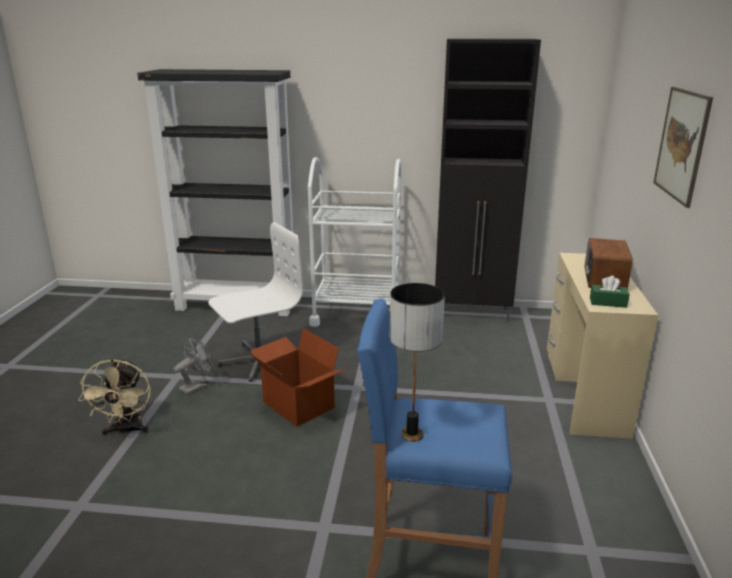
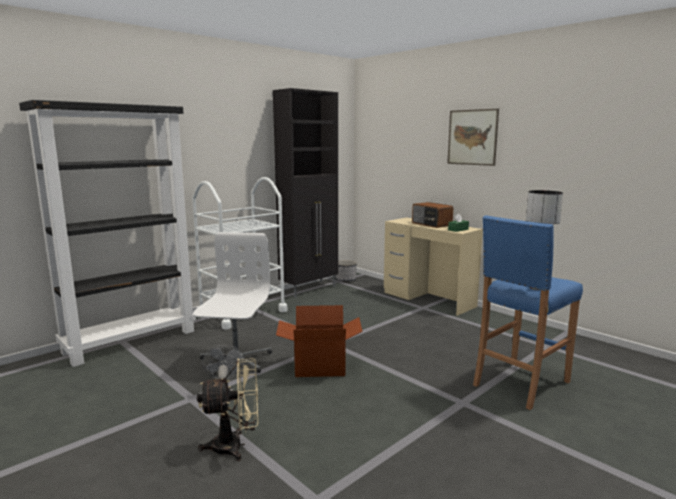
camera: 50 degrees left, 10 degrees down
(126, 430) = (235, 446): beige fan -> beige fan turned 45 degrees counterclockwise
(539, 318) = (345, 280): none -> planter

